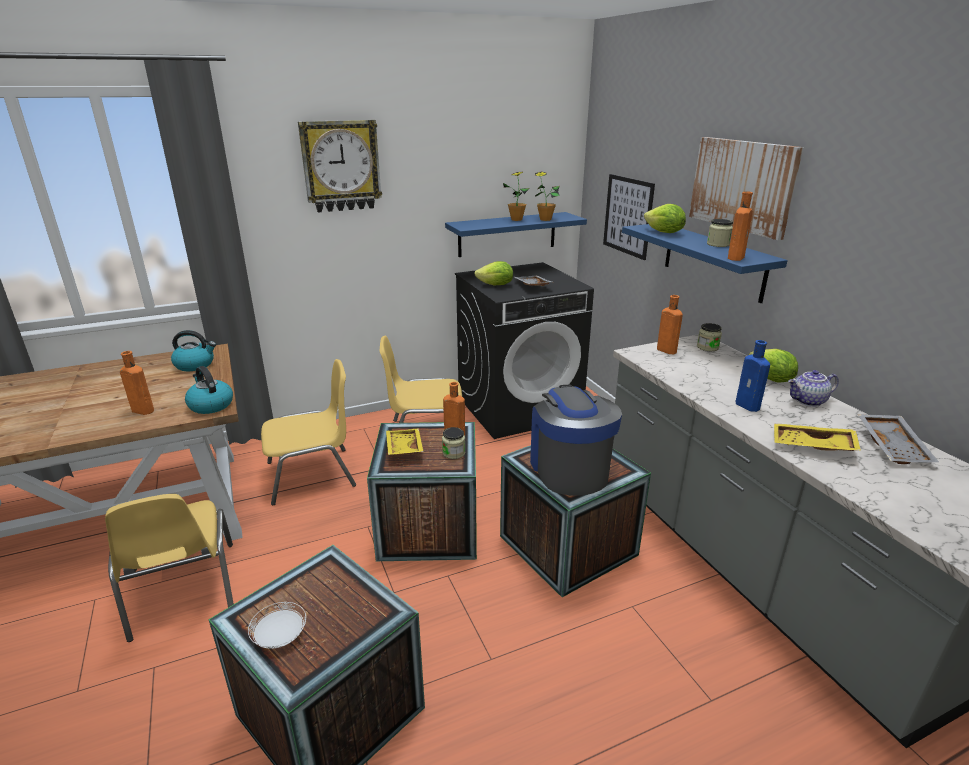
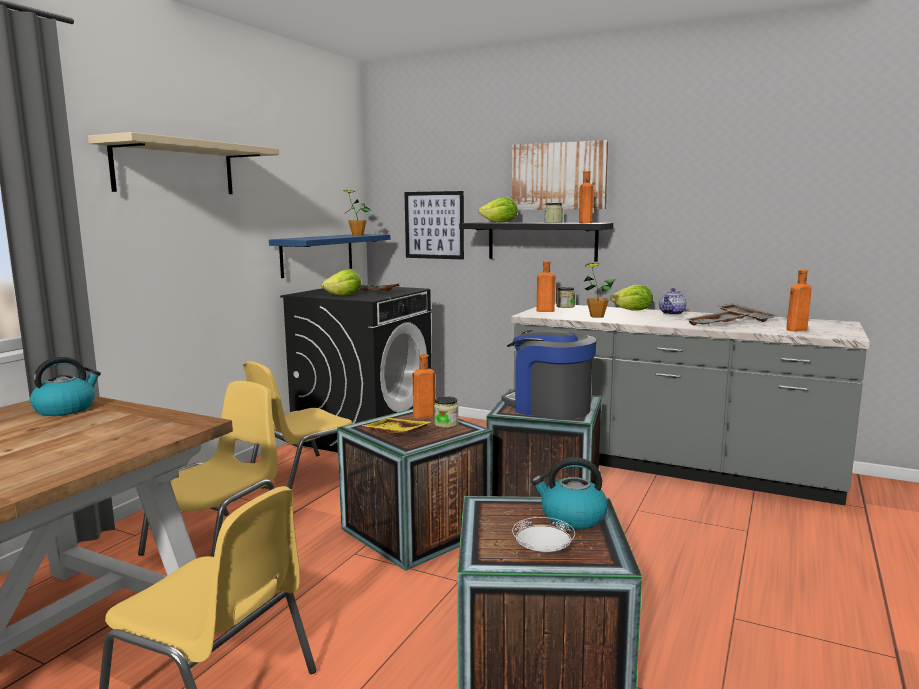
camera: 40 degrees left, 15 degrees down
(141, 410) = (87, 447): orange bottle -> orange bottle (795, 330)
(210, 405) = (180, 423): kettle -> kettle (572, 517)
(341, 166) = (175, 168): wall clock -> beige shelf
(516, 219) = (332, 236): potted plant -> potted plant (597, 316)
(713, 261) = (542, 241): blue shelf -> black shelf
(749, 406) = (651, 320): blue bottle -> none
(812, 446) = (716, 325): yellow tray -> grey tray

